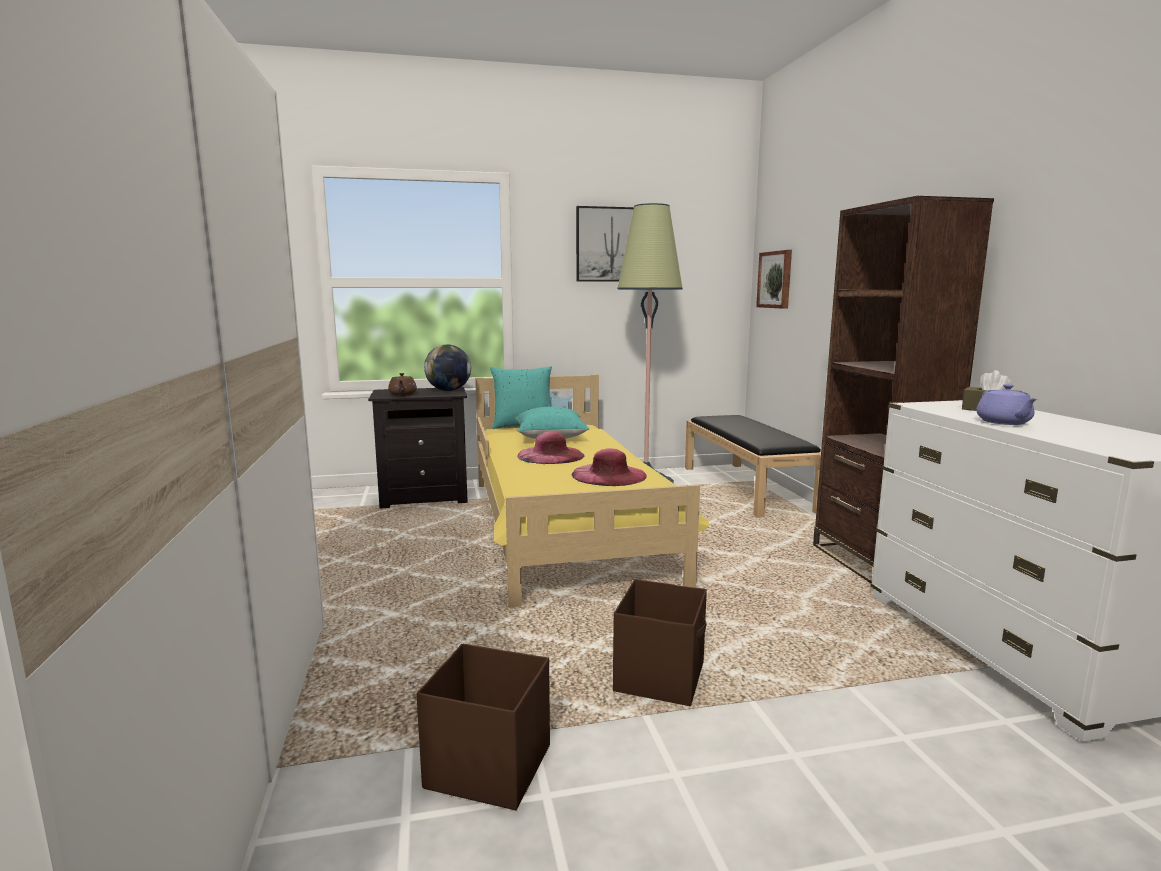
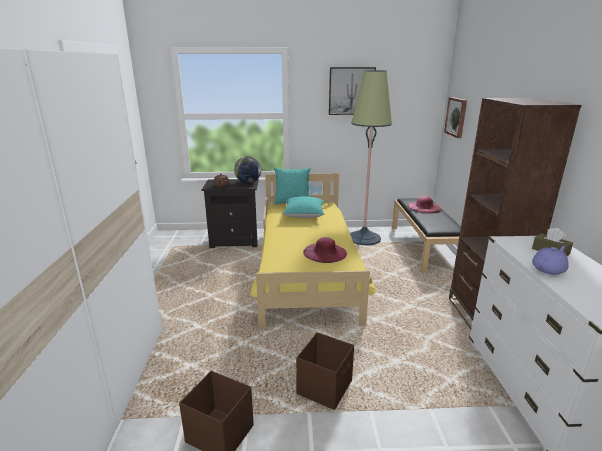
camera: 10 degrees right, 10 degrees up
(550, 455) = (298, 232): pink hat -> pink hat (424, 207)
(1004, 422) = (548, 269): purple teapot -> purple teapot turned 135 degrees counterclockwise

